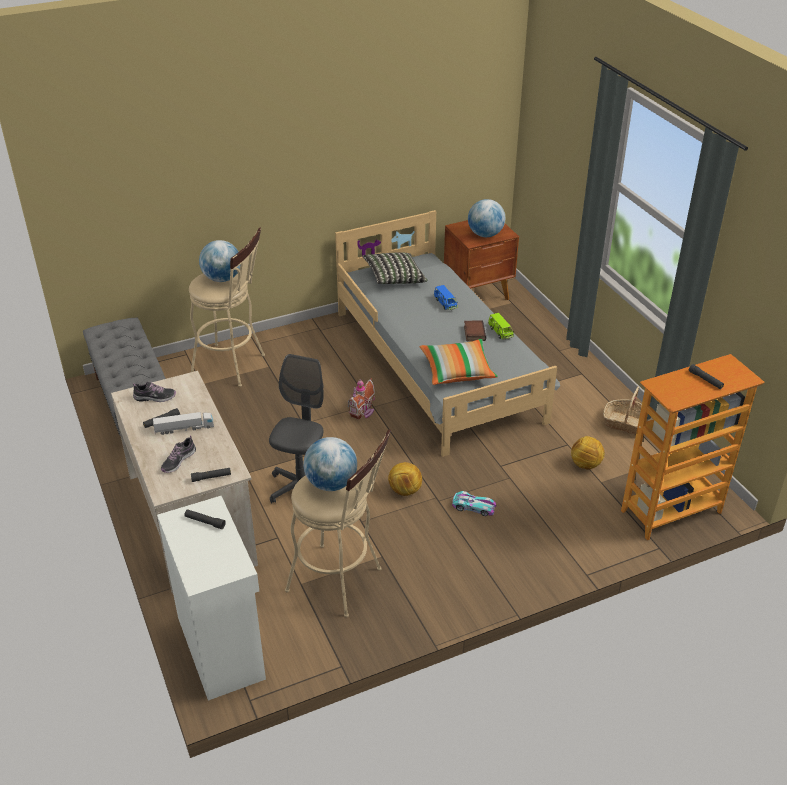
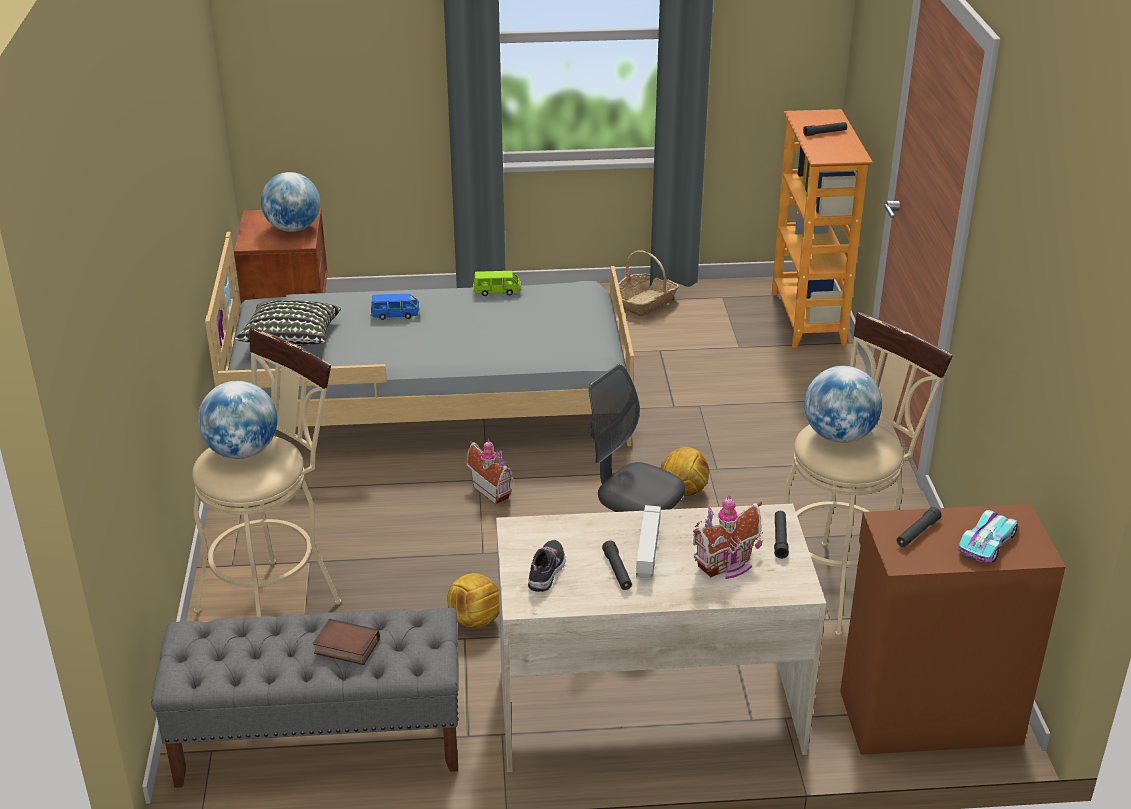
camera: 70 degrees left, 5 degrees down
(178, 461) = (727, 565): shoe -> toy house
(222, 646) = (927, 715): white cabinet -> brown cabinet
(457, 371) = (561, 340): pillow -> none
(473, 333) = (484, 310): book -> book (345, 647)
(473, 507) = (741, 444): toy car -> toy car (987, 542)
(585, 464) = (703, 348): football -> football (475, 620)

